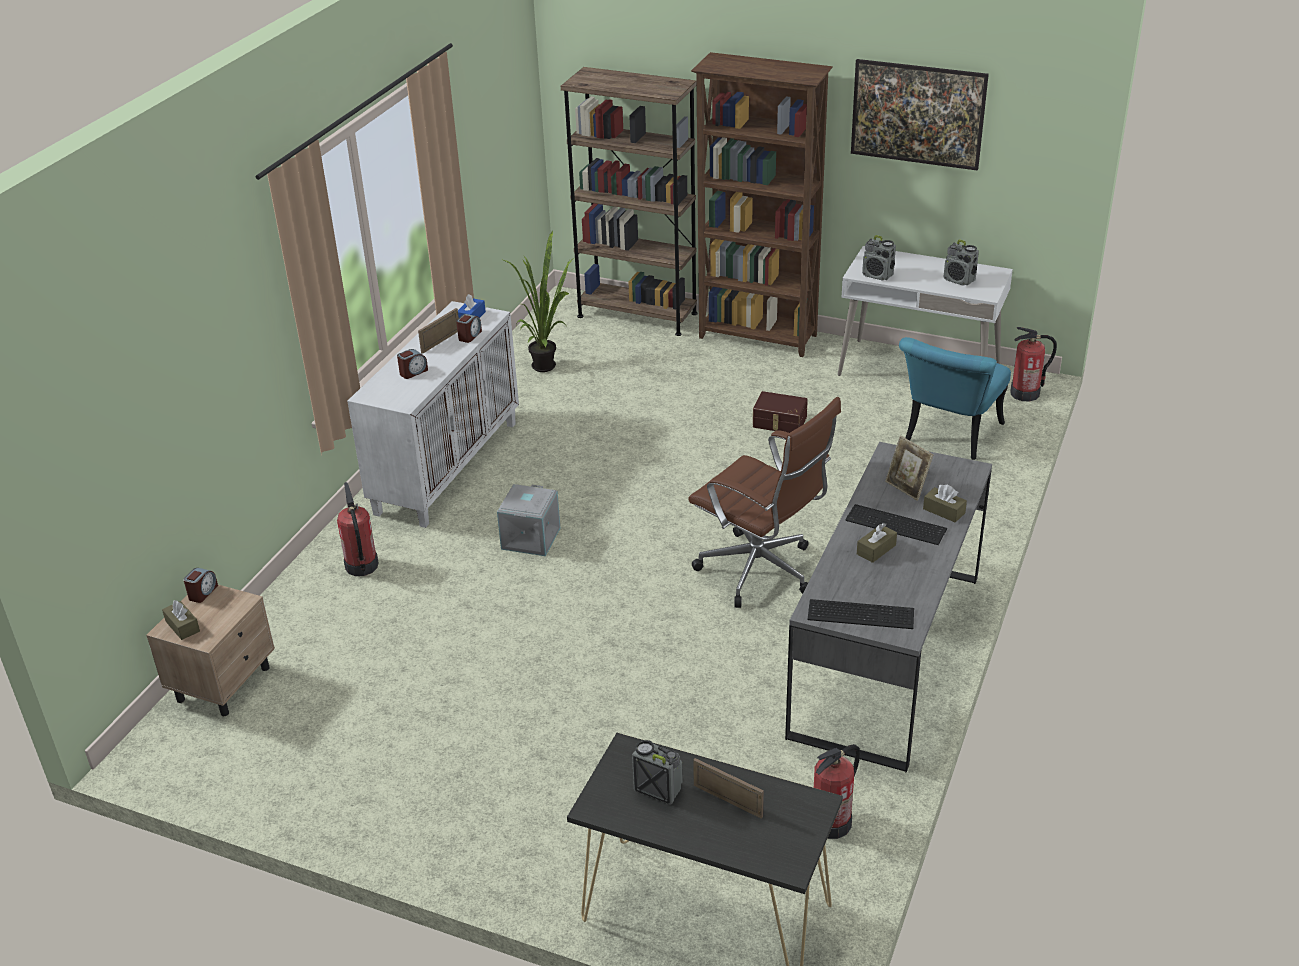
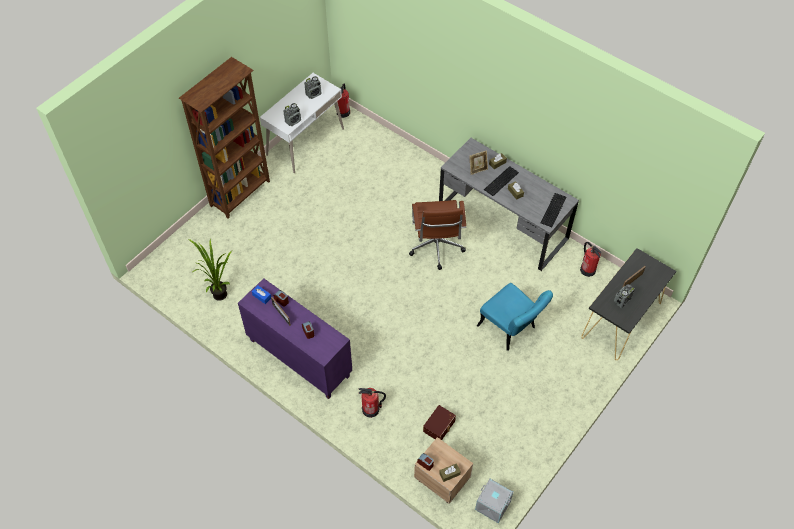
camera: 75 degrees left, 20 degrees up
(446, 466) = (298, 358): white cabinet -> purple cabinet
(530, 538) = (376, 332): grey storage box -> grey storage box (492, 506)
(637, 315) = (187, 239): brown bookcase -> none
(762, 573) = (436, 249): brown office chair -> brown office chair turned 120 degrees clockwise
(779, 422) = (324, 208): brown storage box -> brown storage box (439, 426)
(916, 137) = (266, 55): picture -> none
(949, 437) = (365, 151): turquoise chair -> turquoise chair (511, 330)

